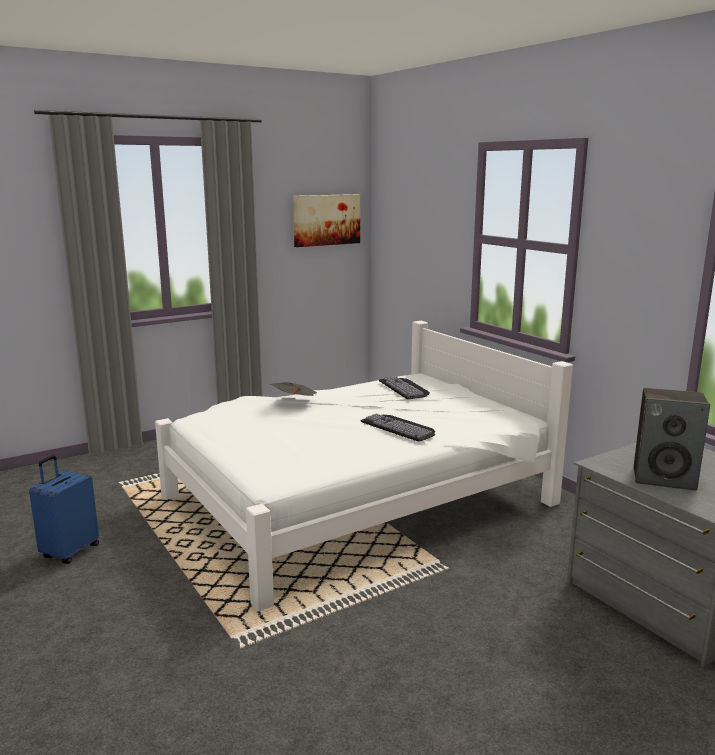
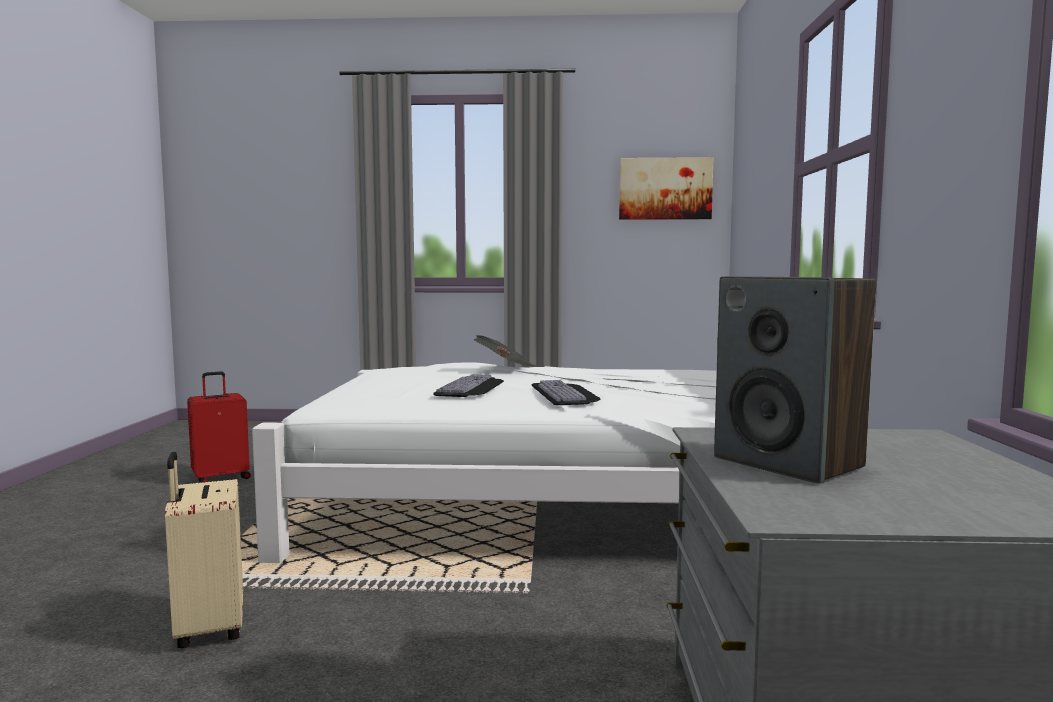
camera: 35 degrees right, 10 degrees down
(69, 552) = (221, 478): blue suitcase -> red suitcase
(315, 667) = (208, 629): none -> beige suitcase
(406, 388) = (661, 373): keyboard -> keyboard (472, 387)

